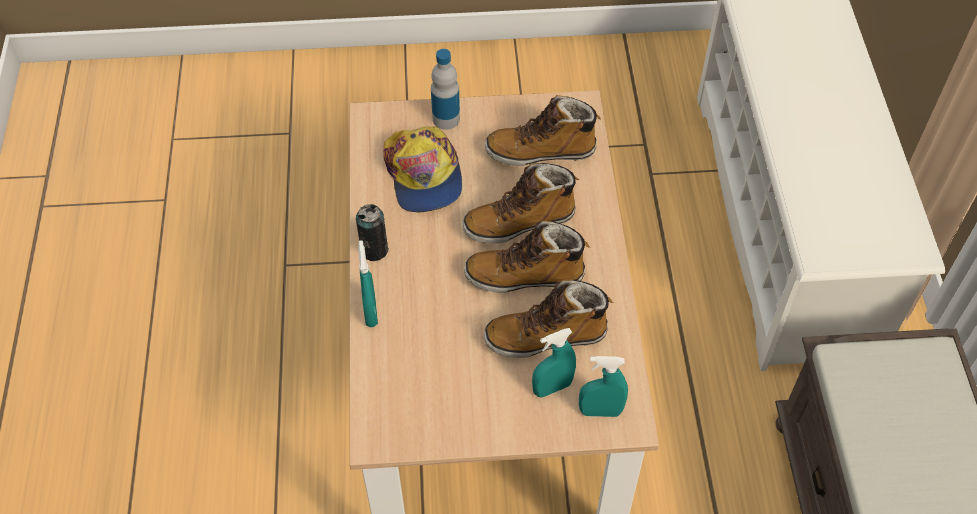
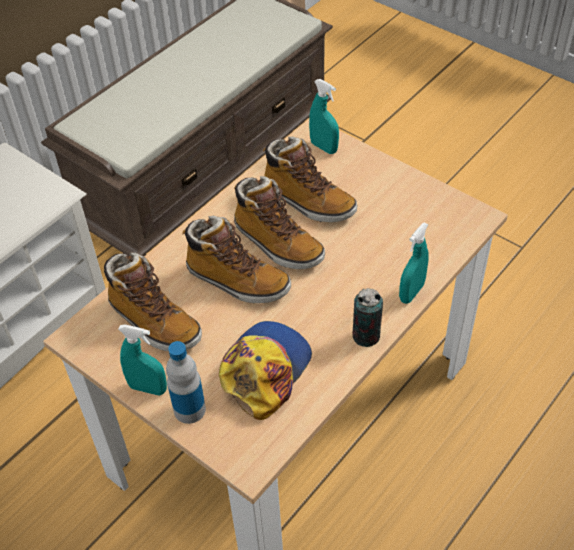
camera: 135 degrees left, 5 degrees down
(552, 387) = (337, 174): turquoise spray bottle -> turquoise spray bottle (148, 388)

